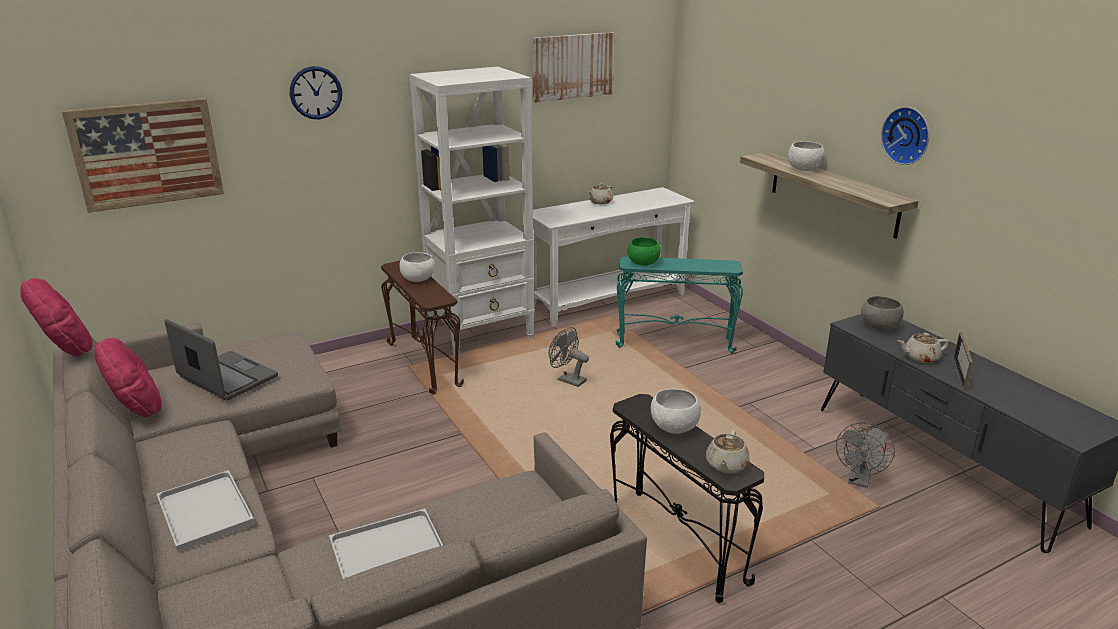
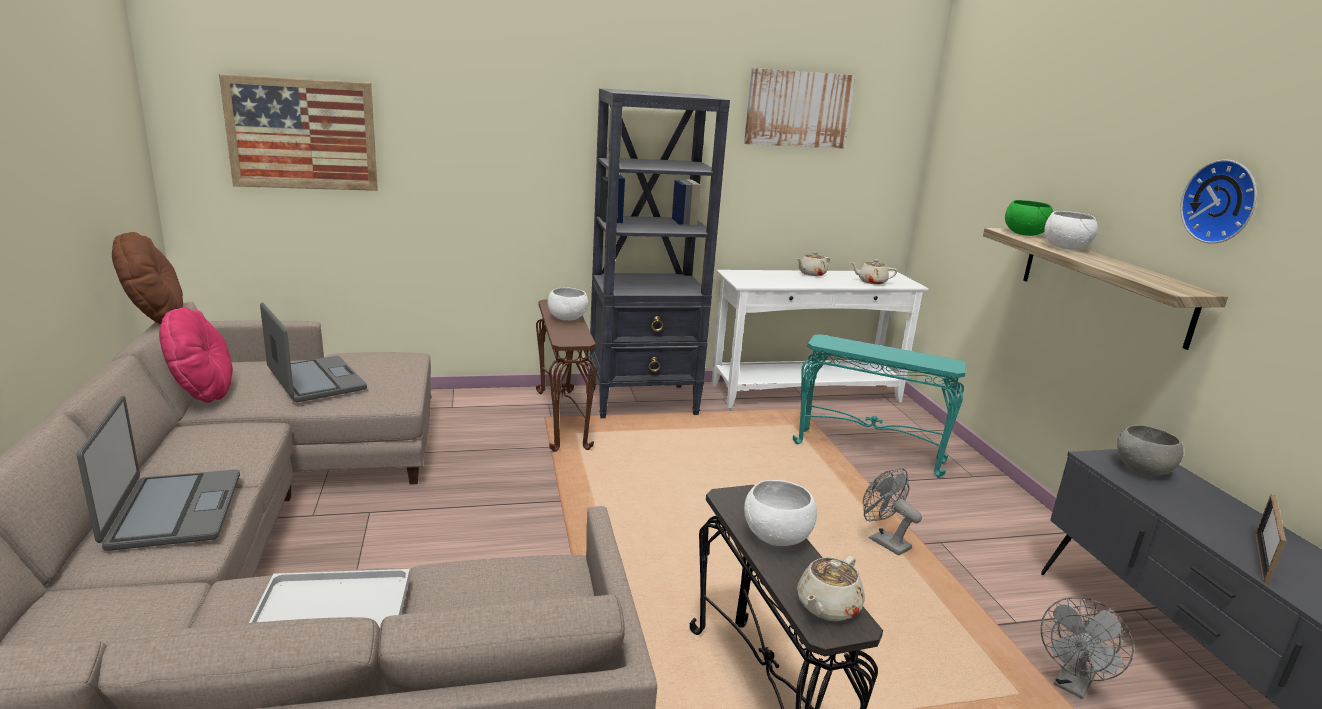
camera: 15 degrees right, 5 degrees down
(66, 352) = (156, 319): pink pillow -> brown pillow
(203, 510) = (173, 511): white tray -> laptop
(316, 92) = (491, 95): wall clock -> none
(482, 335) = (644, 402): white bookcase -> black bookcase
(567, 380) = (716, 467): grey fan -> grey fan (883, 541)
(643, 263) = (839, 344): green bowl -> green bowl (1025, 234)
(920, 357) = (1198, 522): beige teapot -> beige teapot (871, 282)

